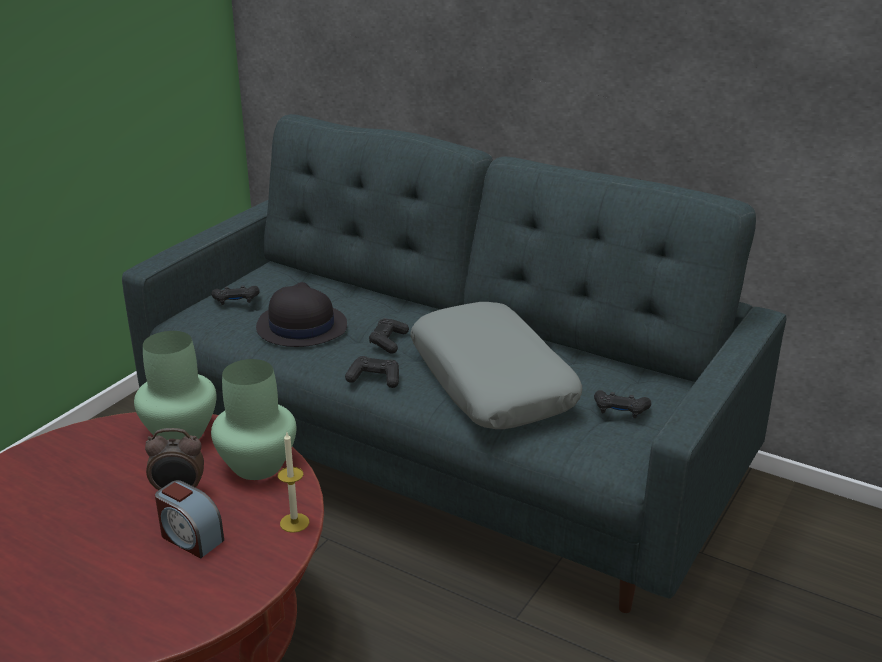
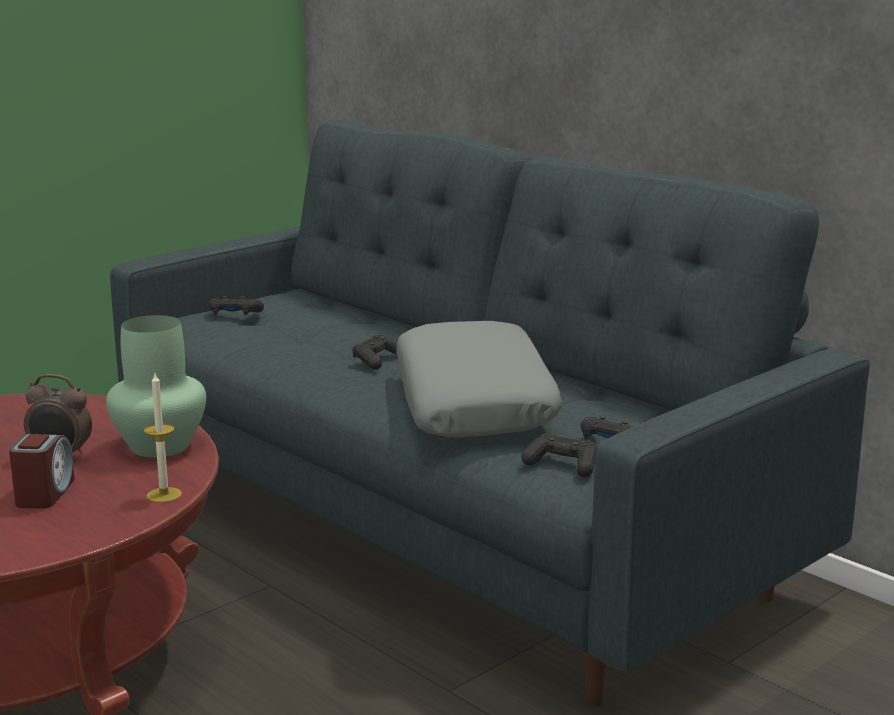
camera: 15 degrees right, 10 degrees down
(179, 434) = (97, 413): green vase -> none
(190, 538) = (45, 493): alarm clock -> alarm clock turned 135 degrees counterclockwise
(301, 327) = (288, 340): black hat -> none
(374, 379) = (338, 387): black game controller -> black game controller (562, 465)

